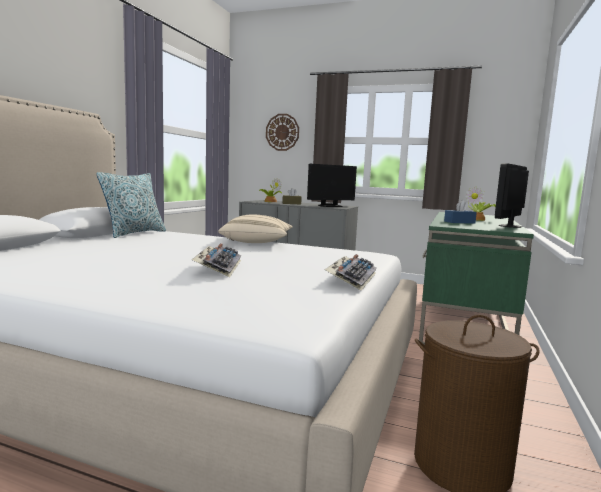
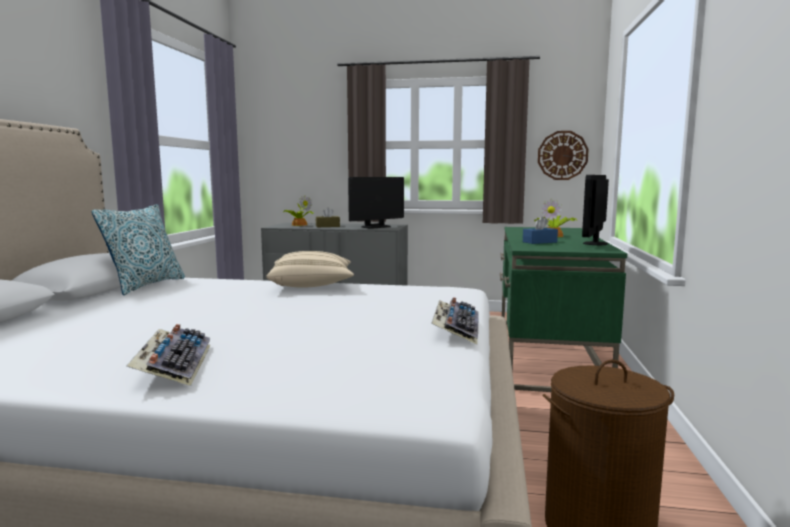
camera: 10 degrees left, 0 degrees up
(218, 267) = (293, 329): keyboard -> keyboard (174, 364)
(282, 132) = (306, 137): wall clock -> wall clock (562, 155)

